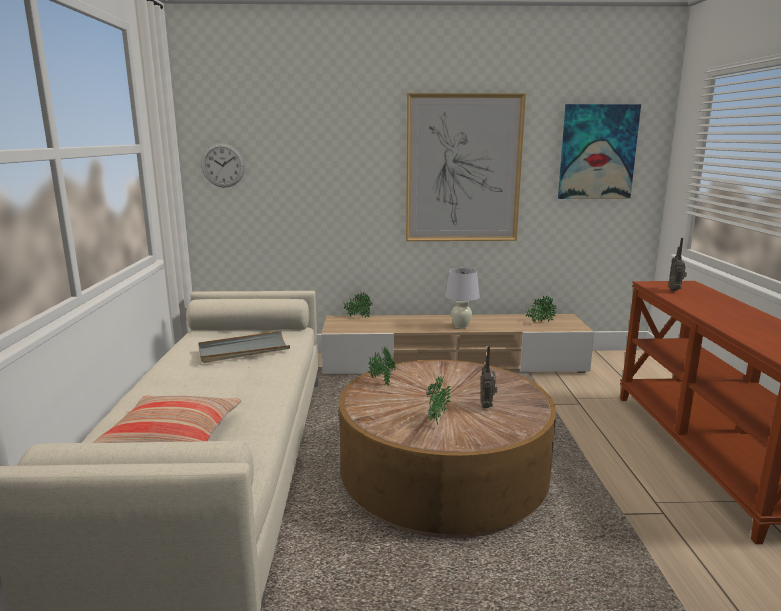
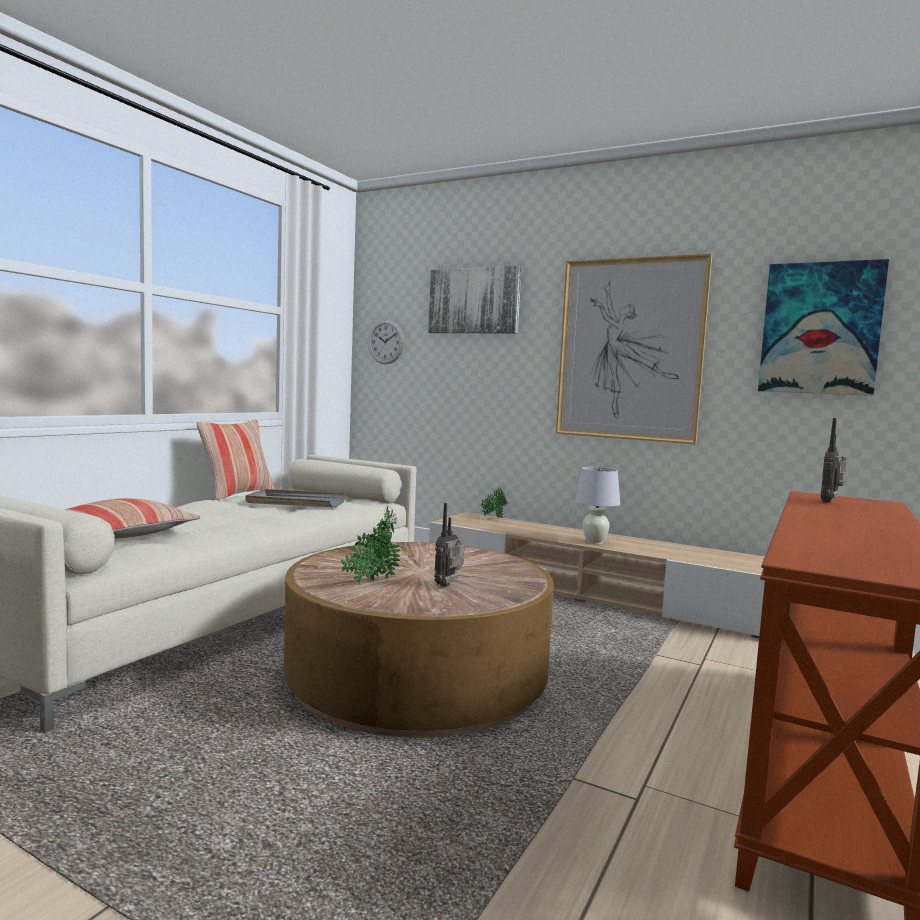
camera: 30 degrees right, 10 degrees down
(163, 352) = (238, 494): none -> pillow
(318, 126) = (474, 301): none -> picture
(539, 322) = (707, 556): potted plant -> none

